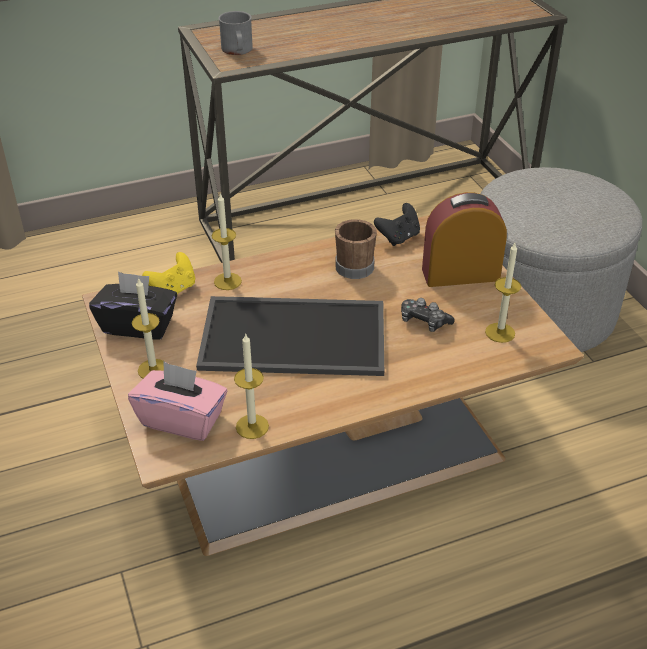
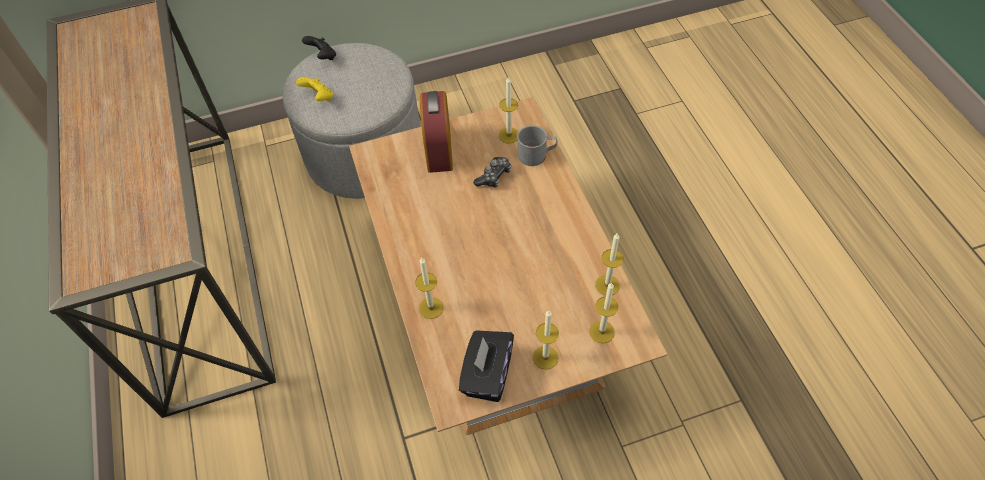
camera: 85 degrees left, 15 degrees up
(173, 289) = (439, 350): yellow game controller -> yellow game controller (319, 98)
(182, 419) = (601, 331): pink tissue box -> candle
(237, 51) = (142, 246): grey mug -> grey mug (536, 155)
(295, 334) = (505, 257): tray -> none
(353, 265) = (418, 216): brown mug -> none
(398, 237) = (384, 184): black game controller -> black game controller (323, 57)

